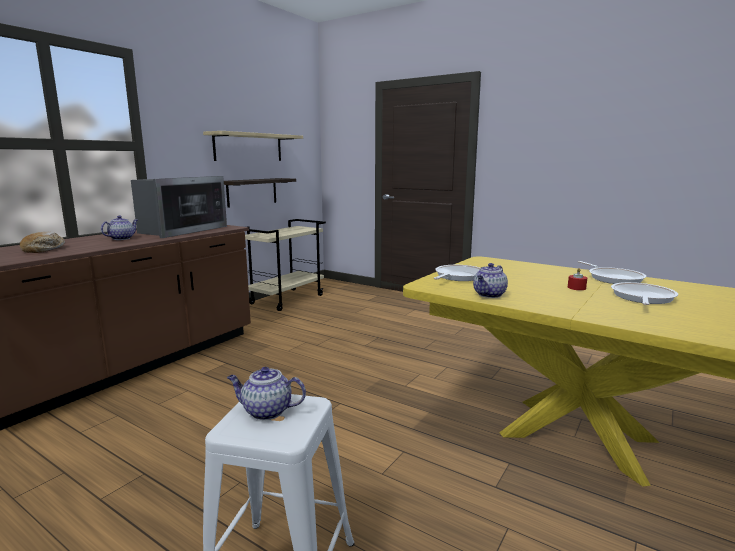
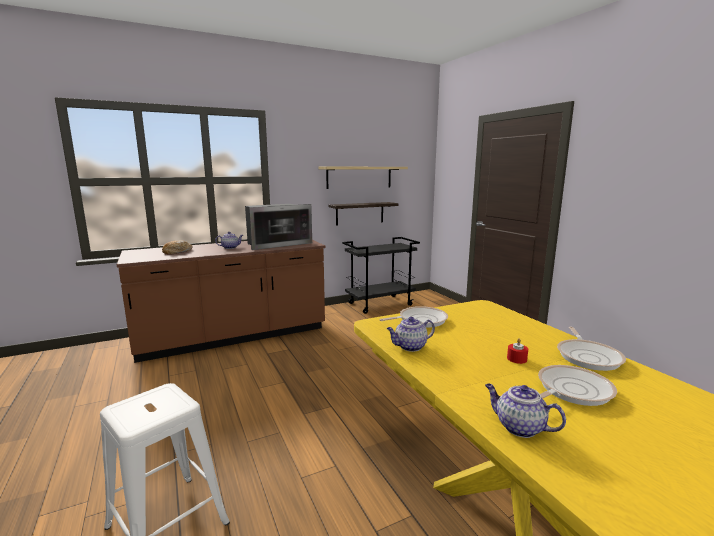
camera: 30 degrees right, 0 degrees up
(266, 411) = (152, 402): teapot -> teapot (519, 427)
(287, 299) = (380, 304): beige cart -> black cart

